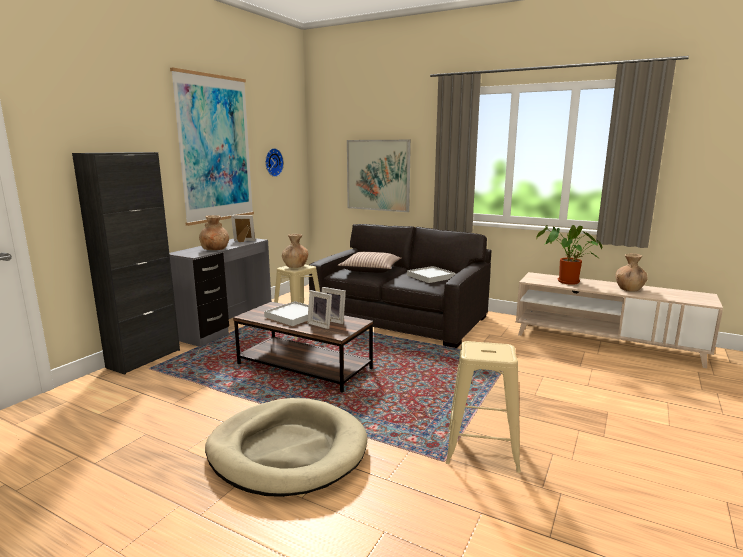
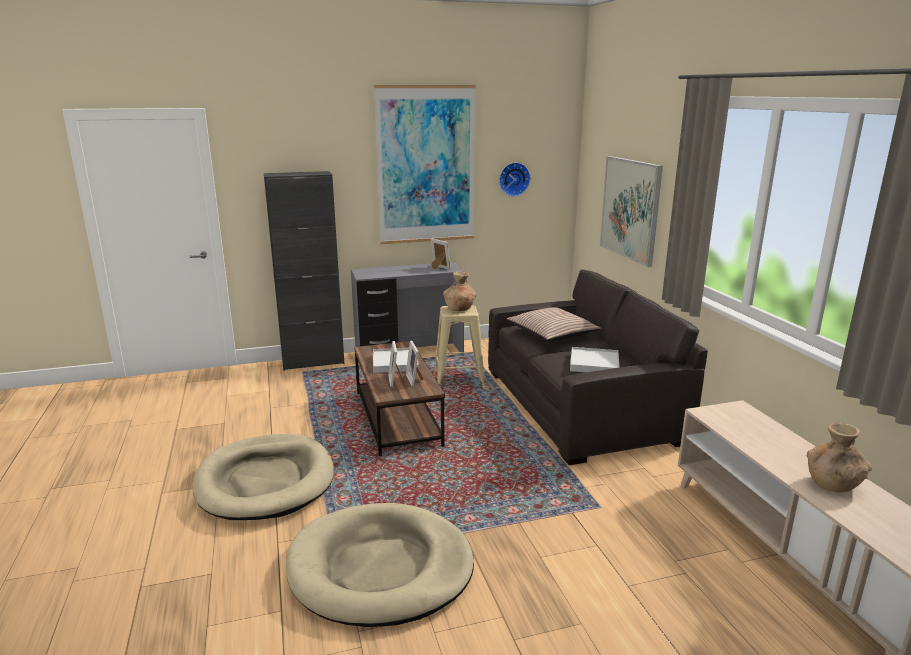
camera: 45 degrees right, 5 degrees up
(215, 249) = (393, 273): brown vase -> none
(481, 449) = (380, 568): beige stool -> beige dog bed
(566, 282) = (754, 435): potted plant -> none

